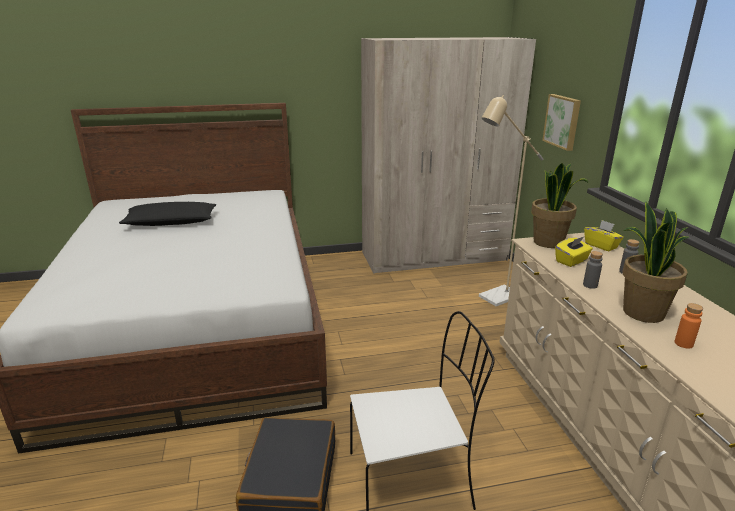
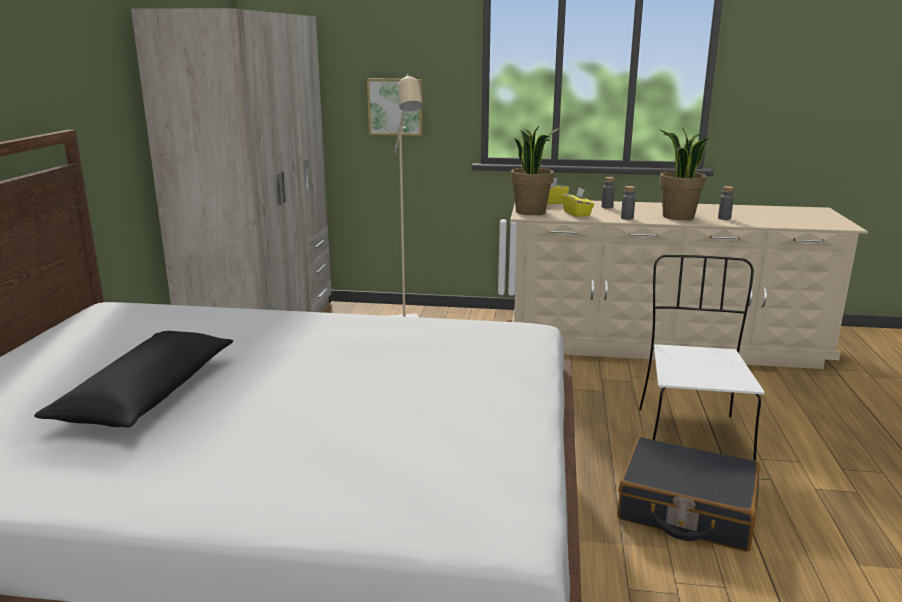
camera: 70 degrees left, 5 degrees down
(683, 343) = (724, 218): orange bottle -> grey bottle

